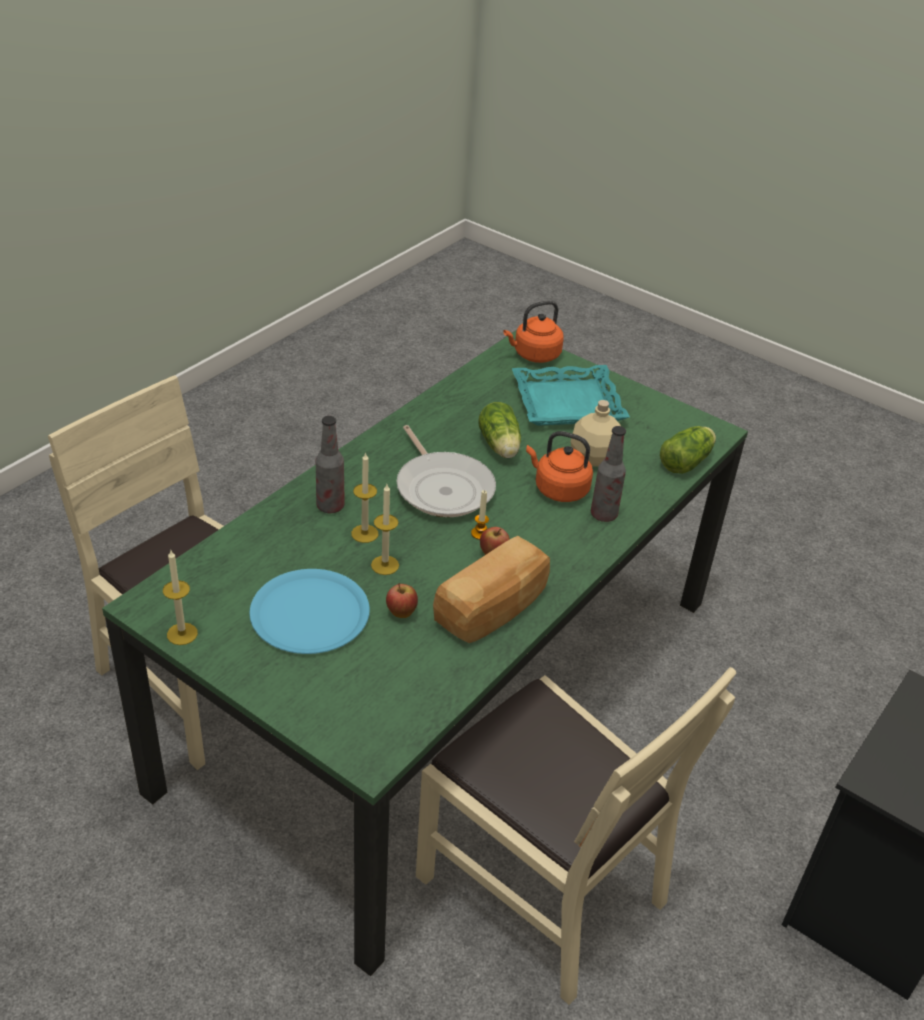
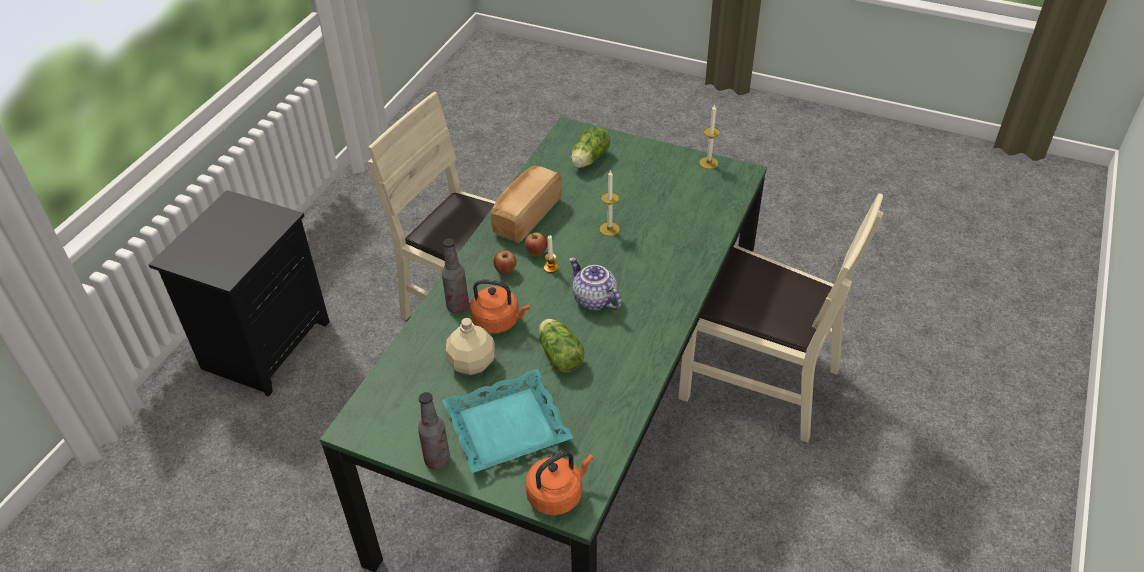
camera: 170 degrees right, 5 degrees up
(310, 613) = (641, 189): blue plate -> none
(330, 506) = (671, 263): bottle -> bottle (437, 460)
(364, 533) = (635, 248): candle -> none
(401, 613) = (584, 201): apple -> apple (505, 271)
(443, 487) = (593, 300): frying pan -> teapot
(687, 461) = (384, 381): lettuce -> lettuce (588, 160)

